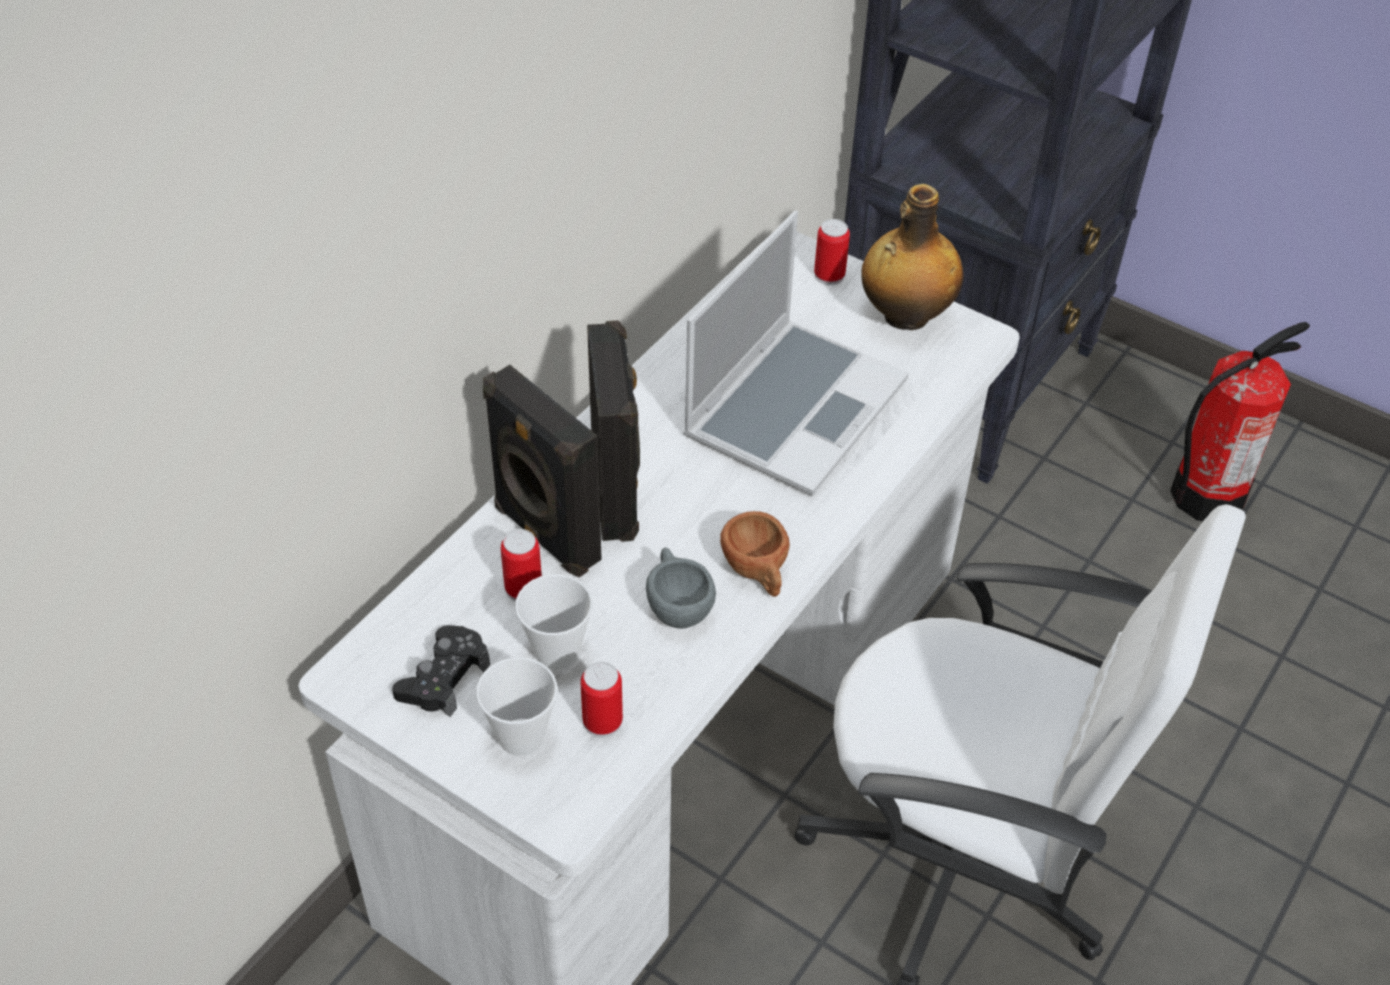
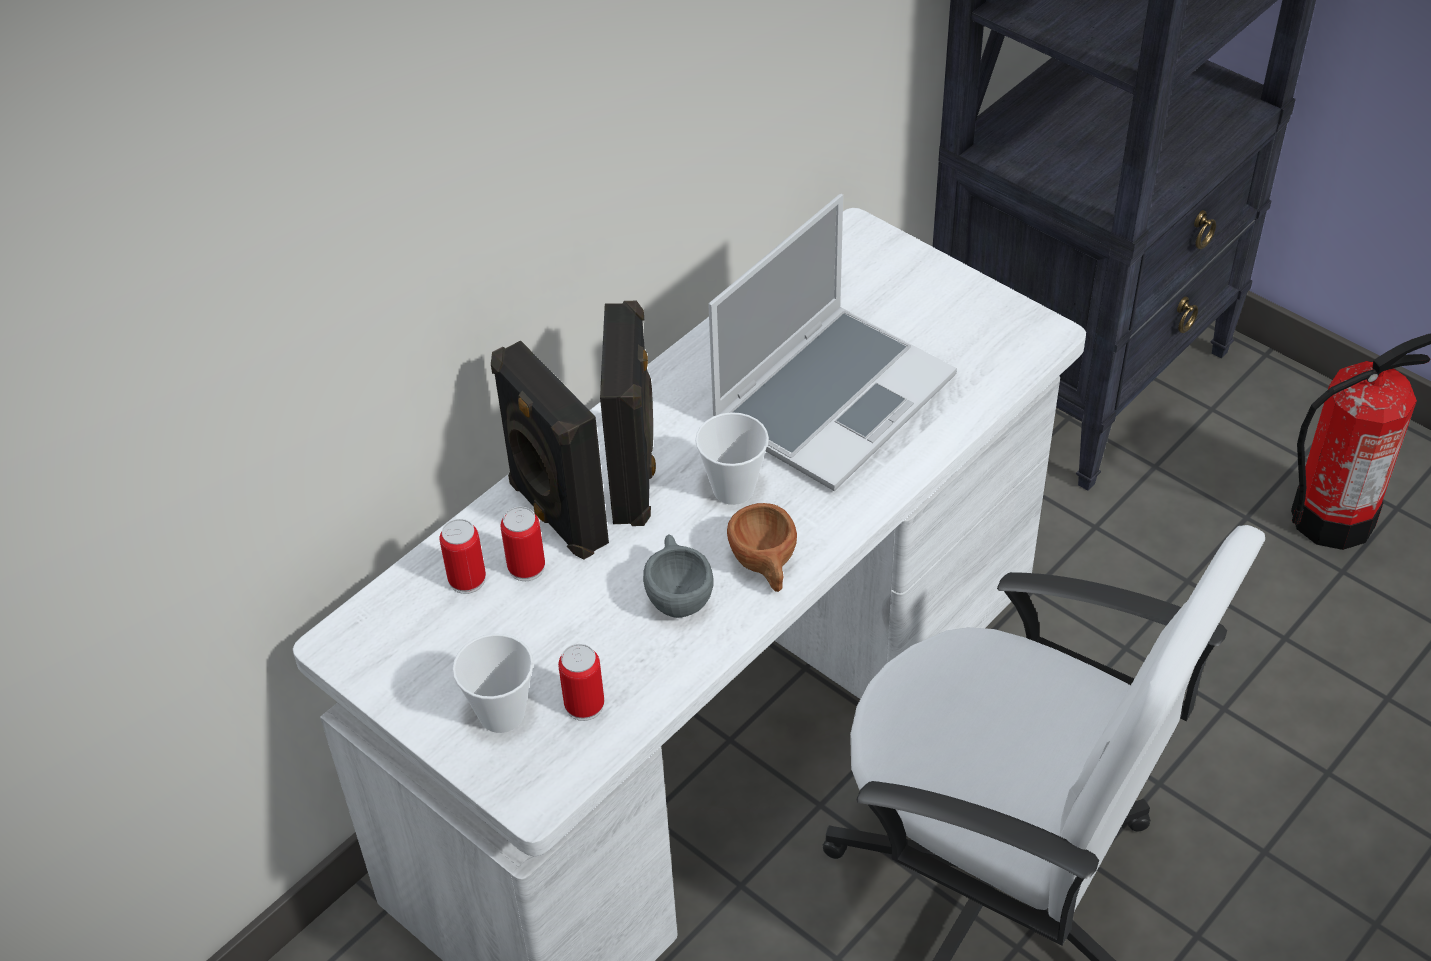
camera: 10 degrees right, 0 degrees up
(443, 678) = (434, 651): black game controller -> none
(557, 652) = (550, 633): cup -> cup (733, 489)
(829, 275) = (893, 261): can -> can (467, 579)
(904, 316) = (966, 308): bottle -> none

